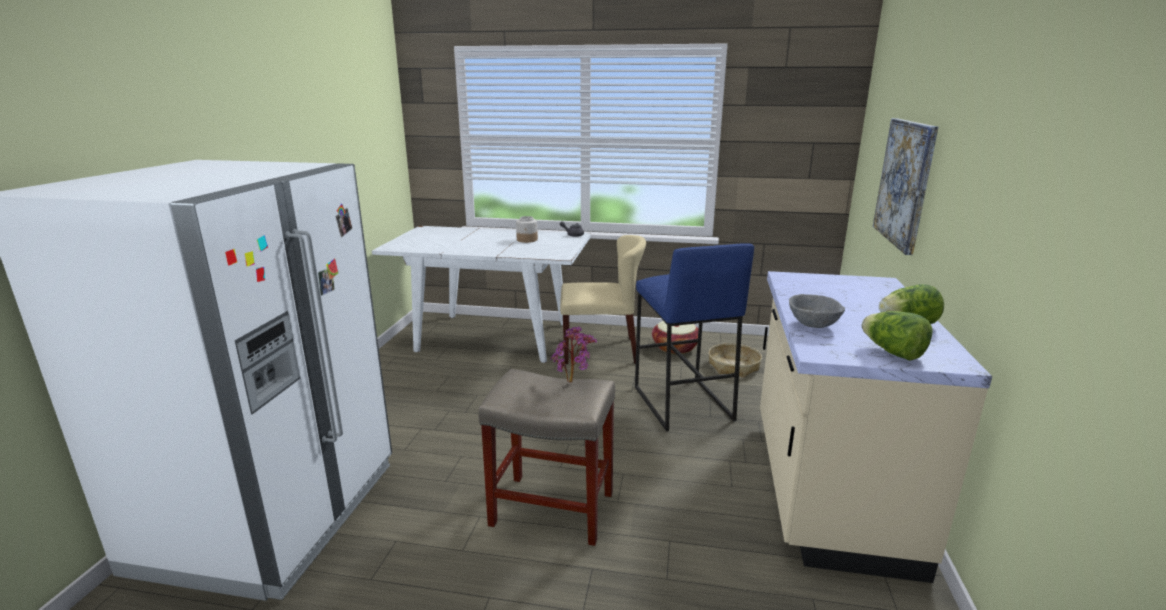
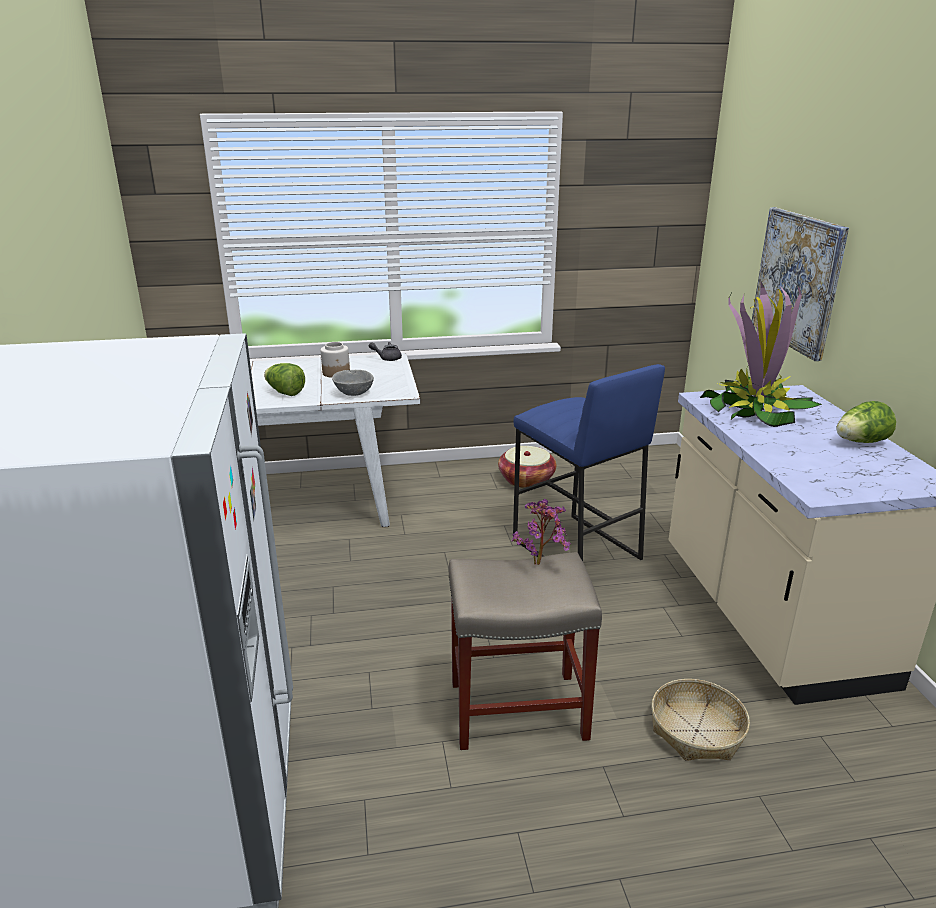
camera: 20 degrees left, 5 degrees up
(600, 350) = (444, 498): beige chair -> none
(734, 367) = (602, 493): basket -> basket (697, 731)
(812, 324) = (782, 458): grey bowl -> grey bowl (353, 393)
(824, 290) = (754, 411): none -> potted plant
(892, 353) = (877, 480): lettuce -> lettuce (285, 392)

